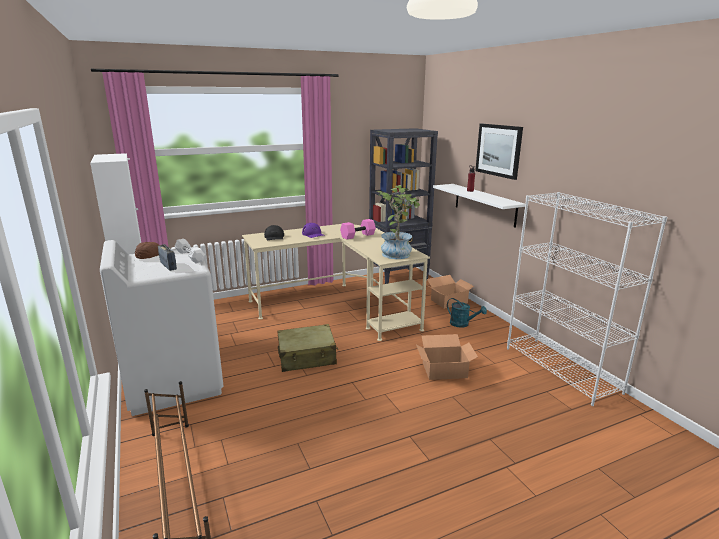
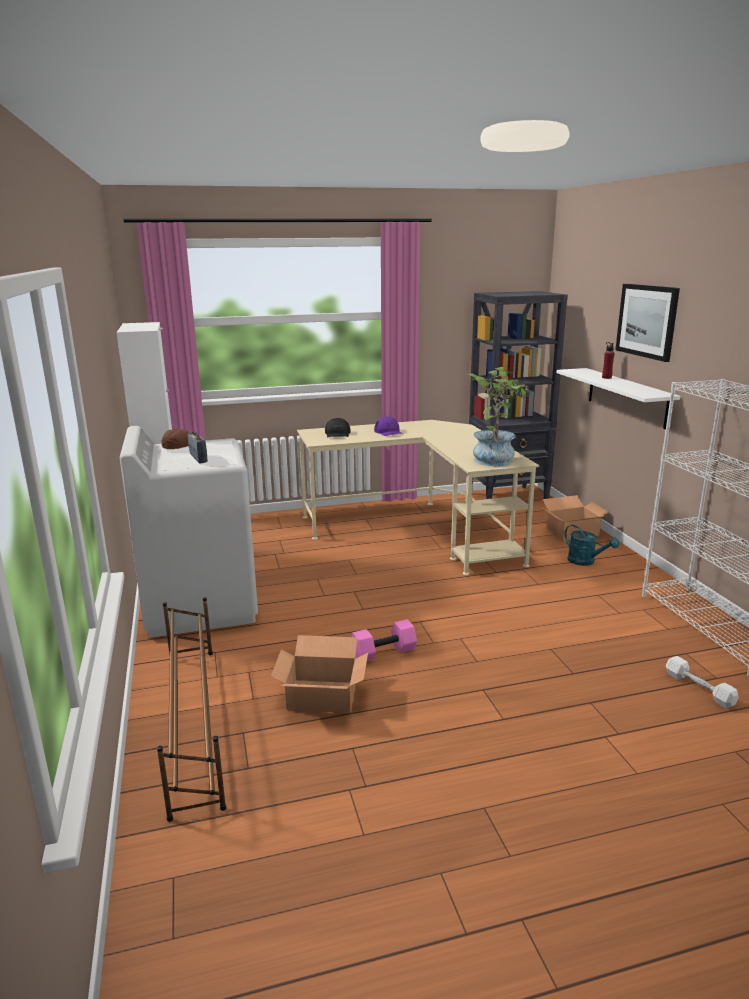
camera: 10 degrees right, 0 degrees up
(190, 256) = (225, 449): white dumbbell -> white dumbbell (699, 689)
(307, 357) = (367, 588): beige suitcase -> none
(358, 236) = (447, 435): pink dumbbell -> pink dumbbell (383, 652)
(445, 370) = (547, 617): cardboard box -> cardboard box (322, 696)

